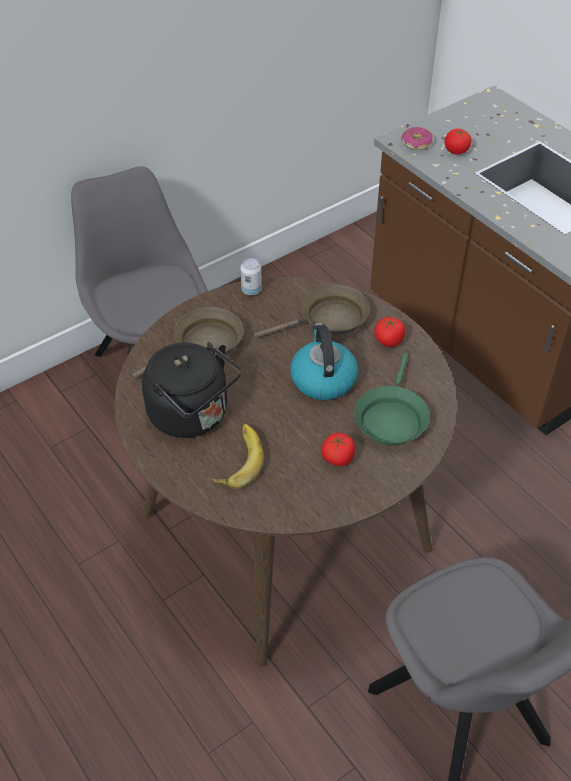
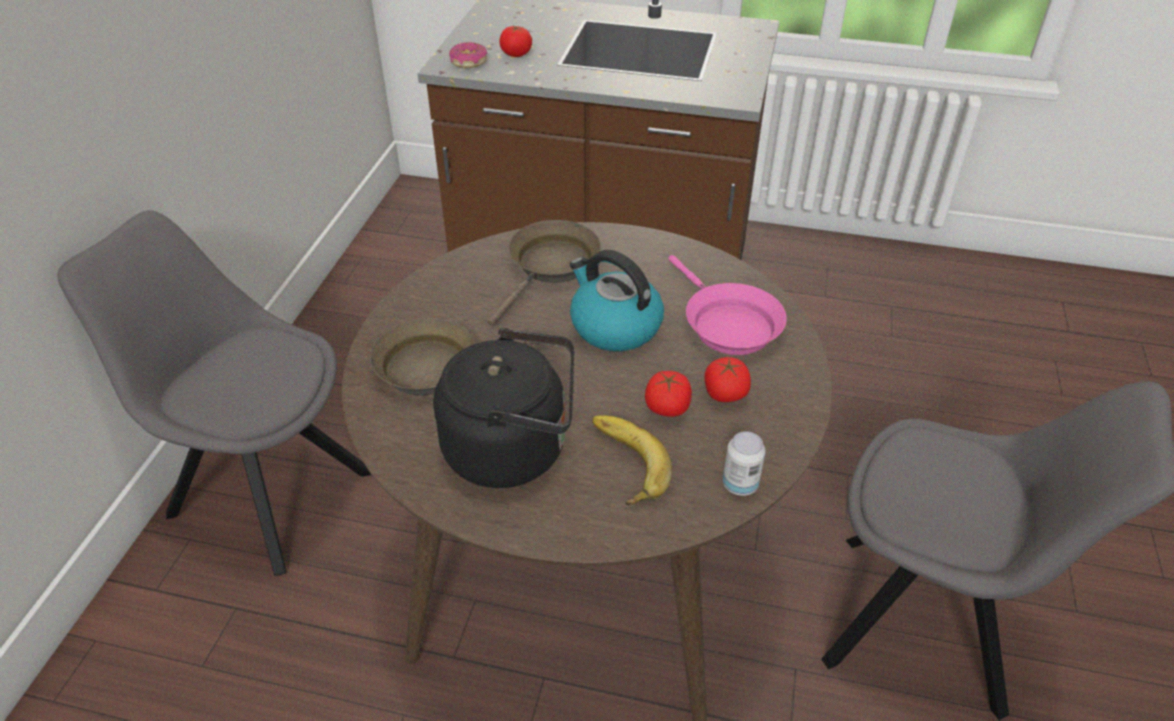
camera: 40 degrees left, 5 degrees down
(203, 345) = (436, 366): brown frying pan -> brown frying pan turned 120 degrees counterclockwise
(251, 290) = (428, 281): can -> can (740, 484)
(389, 340) = (635, 255): tomato -> tomato (667, 407)
(391, 418) = (727, 324): green frying pan -> pink frying pan

